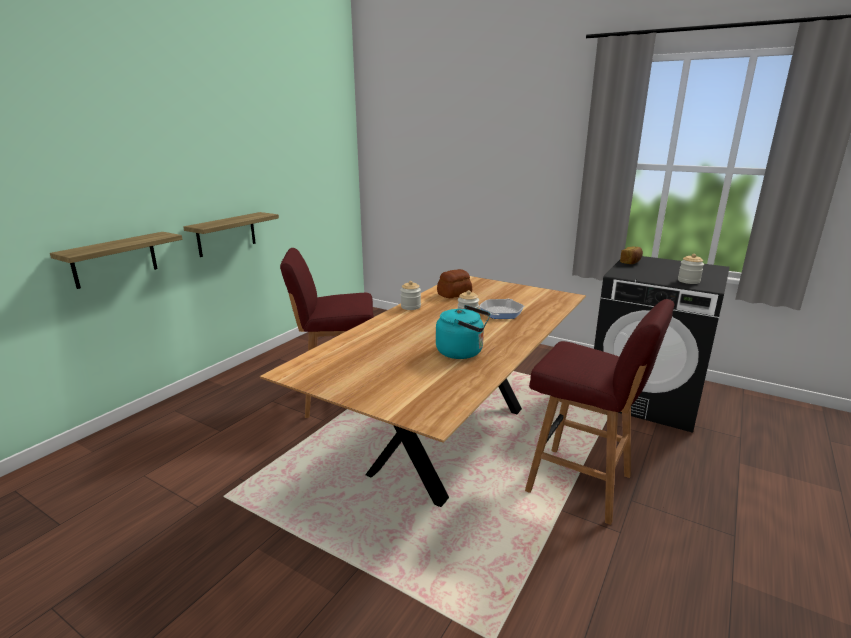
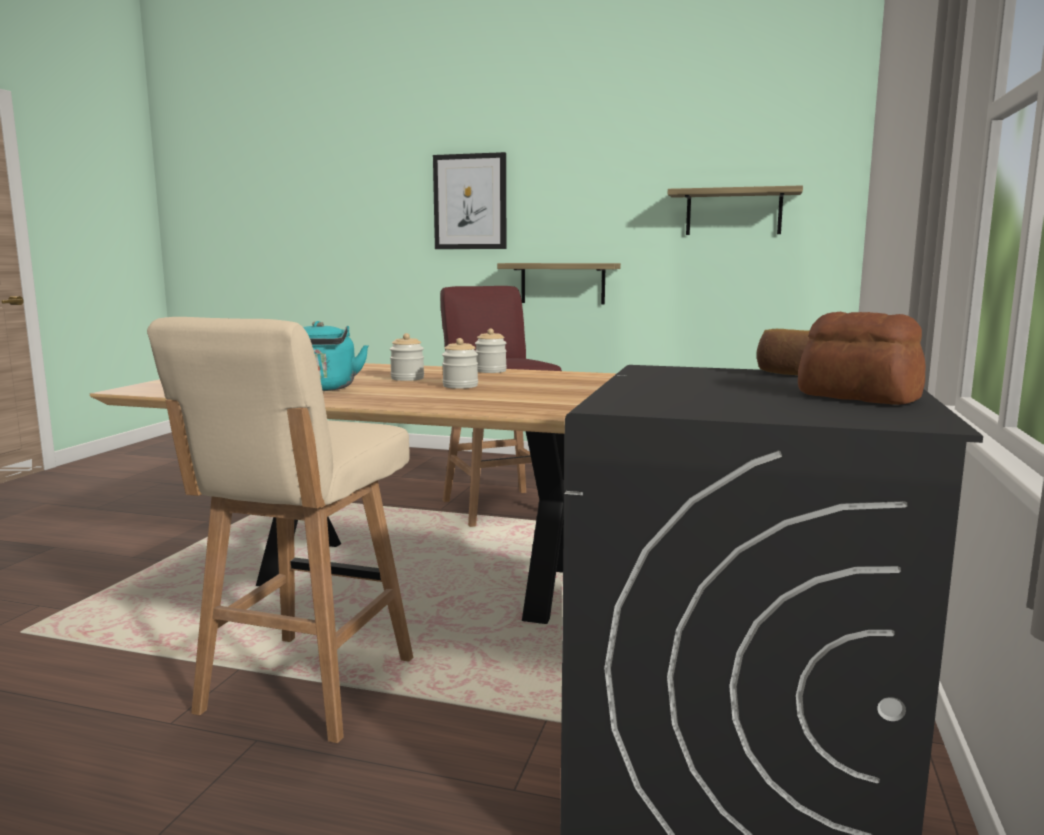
camera: 75 degrees right, 10 degrees down
(115, 259) = (431, 283): shelf -> shelf (733, 212)
(140, 175) = (470, 202): none -> picture
(453, 294) = (572, 379): bread -> bread (858, 396)
(501, 312) = (498, 394): frying pan -> none
(581, 485) = (305, 688): red stool -> beige stool
(688, 281) = (661, 397): jar -> jar (407, 378)

